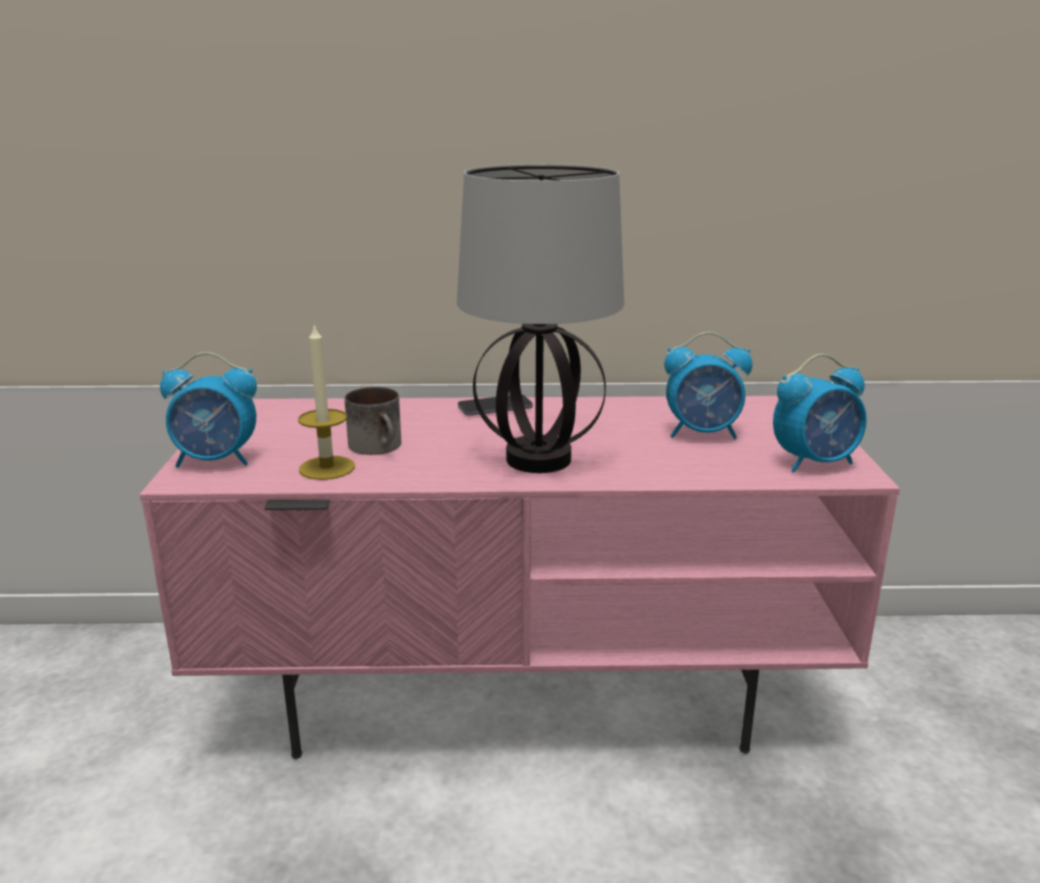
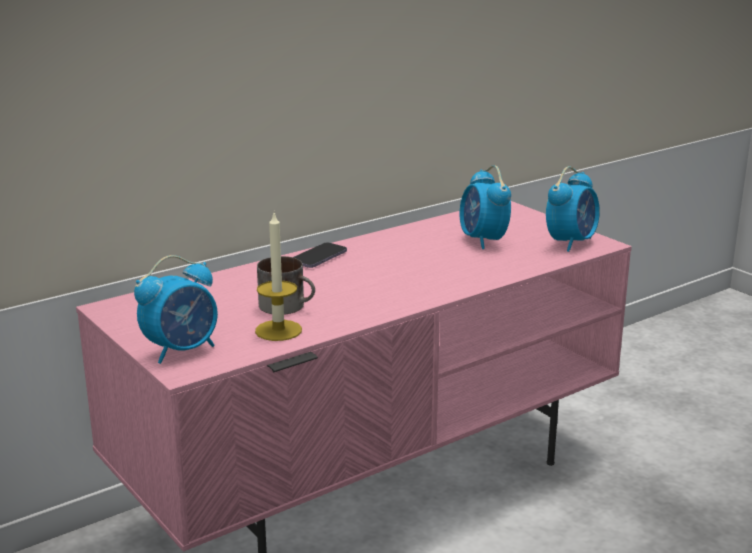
camera: 35 degrees left, 0 degrees up
(540, 459) = (412, 284): table lamp -> none
(703, 433) = (483, 240): alarm clock -> alarm clock turned 105 degrees clockwise

